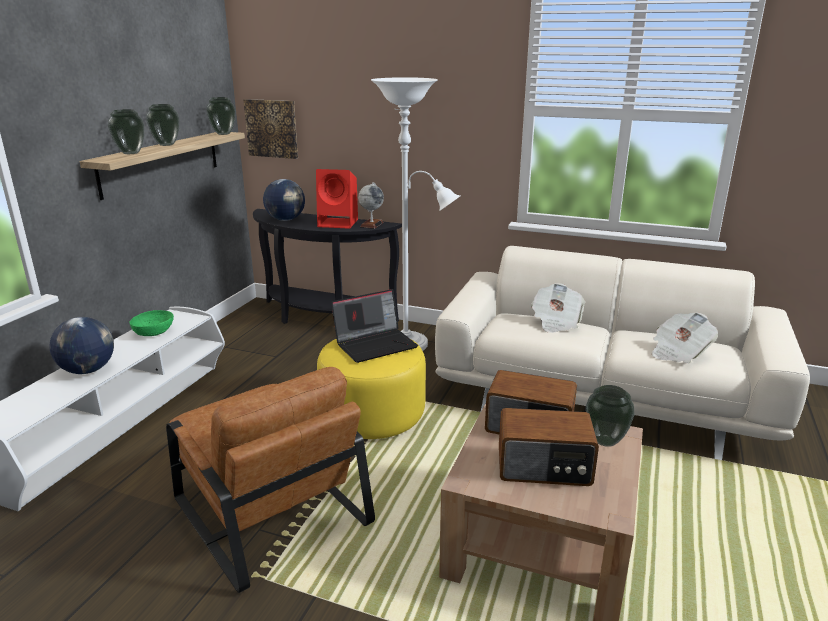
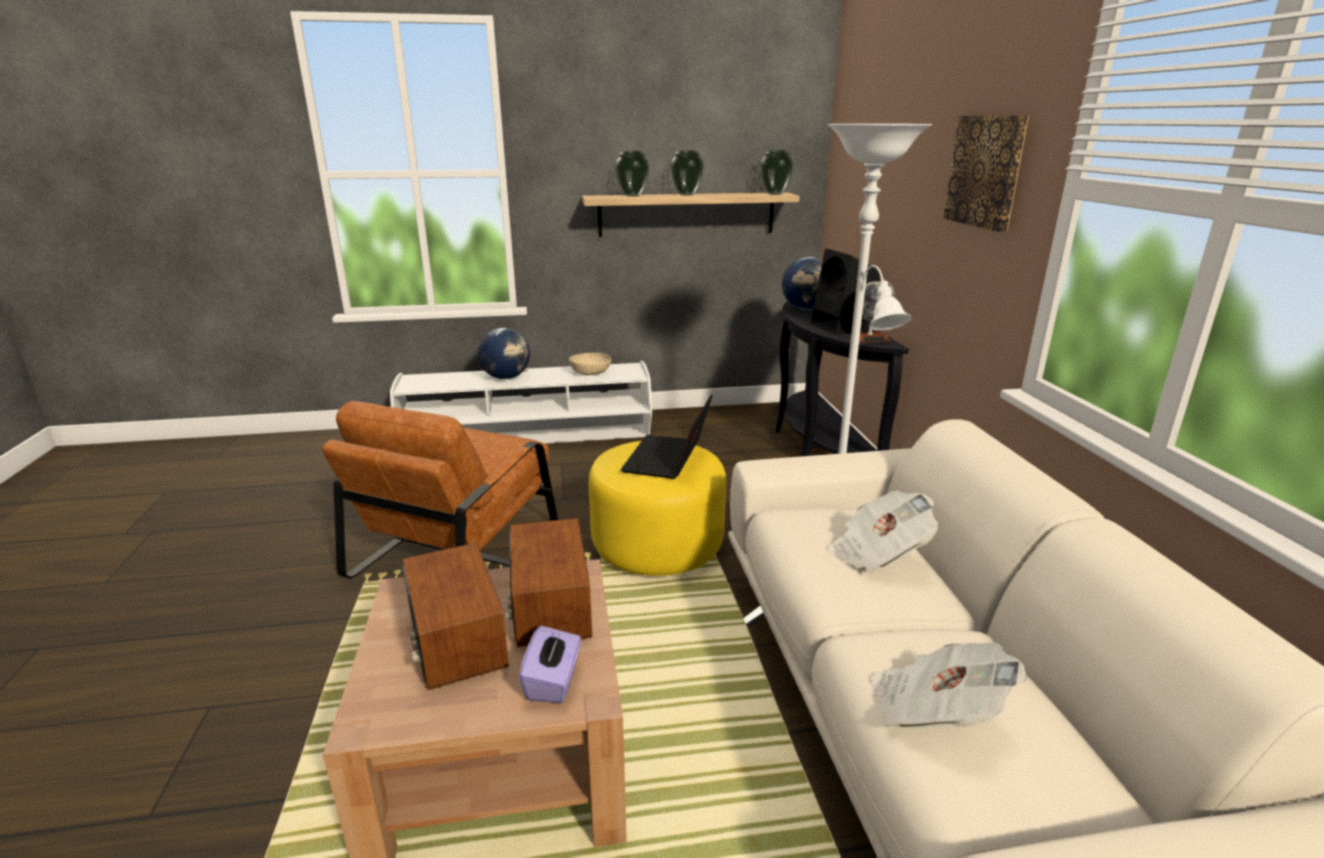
camera: 60 degrees right, 0 degrees up
(154, 332) = (591, 373): green bowl -> beige bowl
(272, 128) = (842, 195): picture -> picture (986, 171)
(339, 223) = (842, 327): red speaker -> black speaker
(376, 344) = (668, 459): laptop -> laptop turned 75 degrees clockwise
(604, 441) = (553, 681): vase -> purple tissue box

